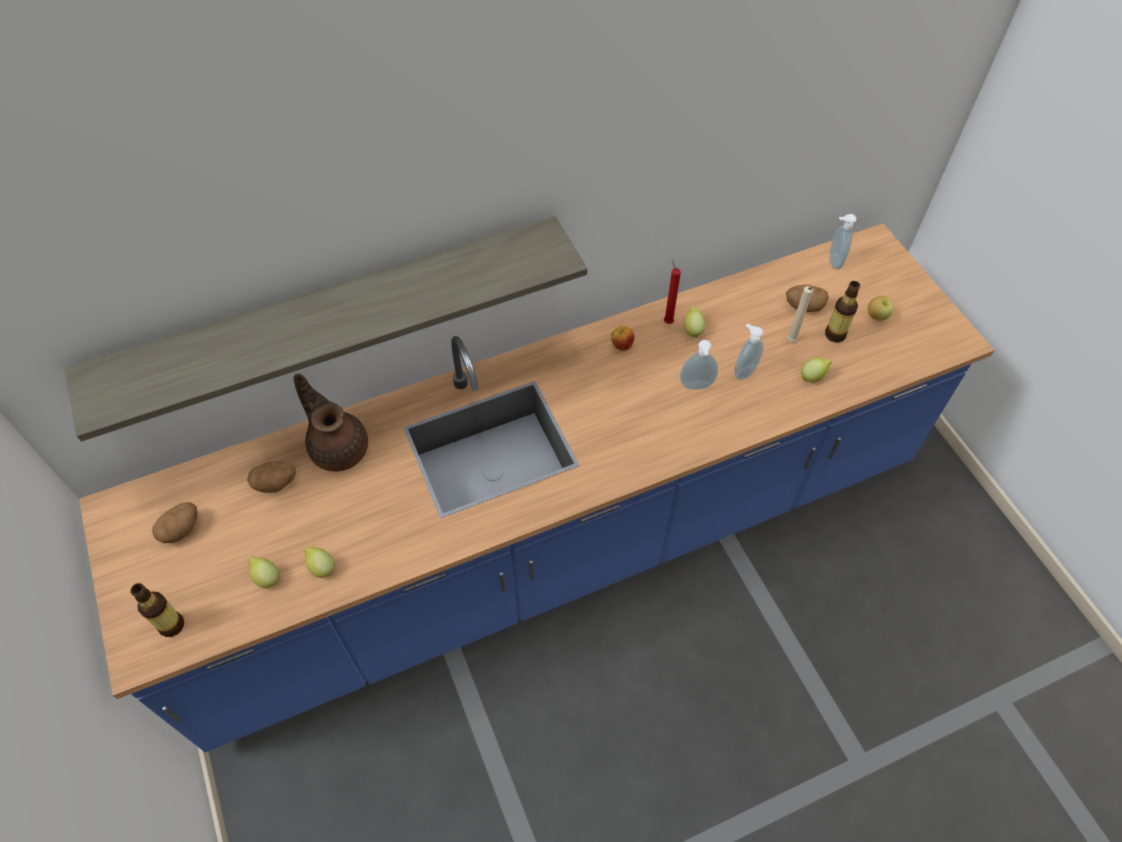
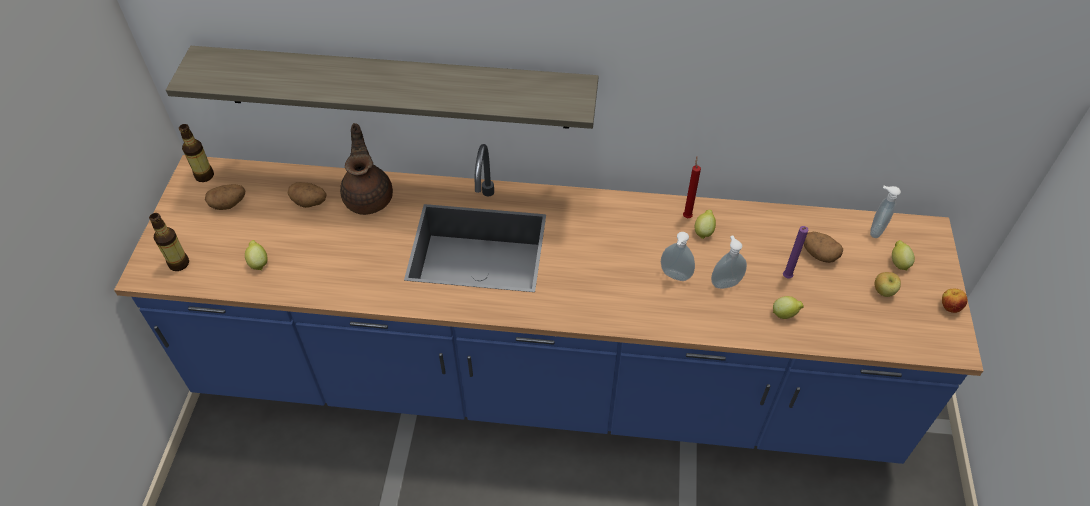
camera: 30 degrees right, 5 degrees down
(321, 567) = (298, 274): lemon -> lemon (898, 263)
(621, 345) = (634, 218): apple -> apple (949, 307)
(791, 341) = (786, 278): beige candle -> purple candle
(835, 334) = (831, 289): bottle -> bottle (204, 176)

